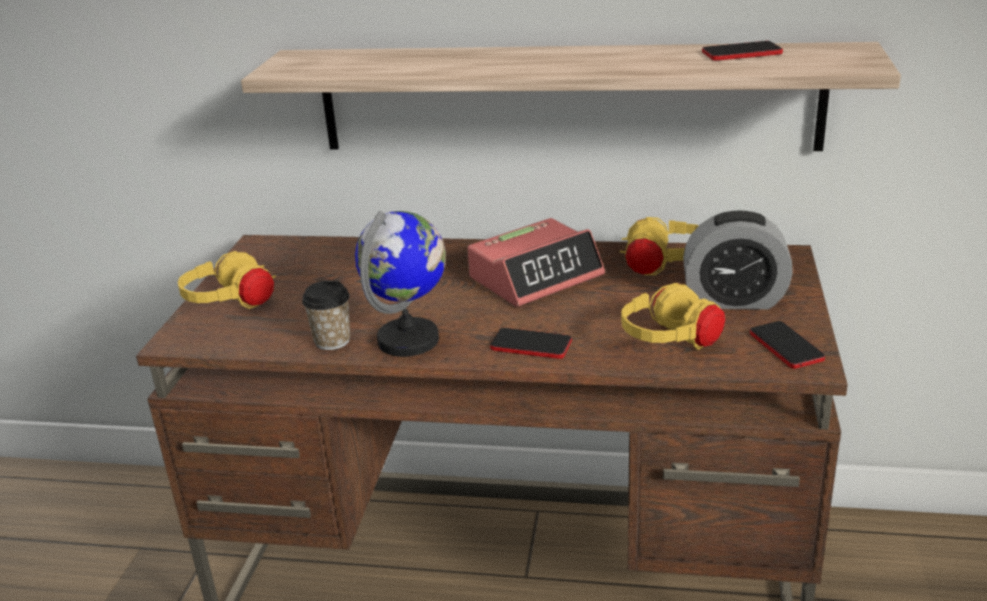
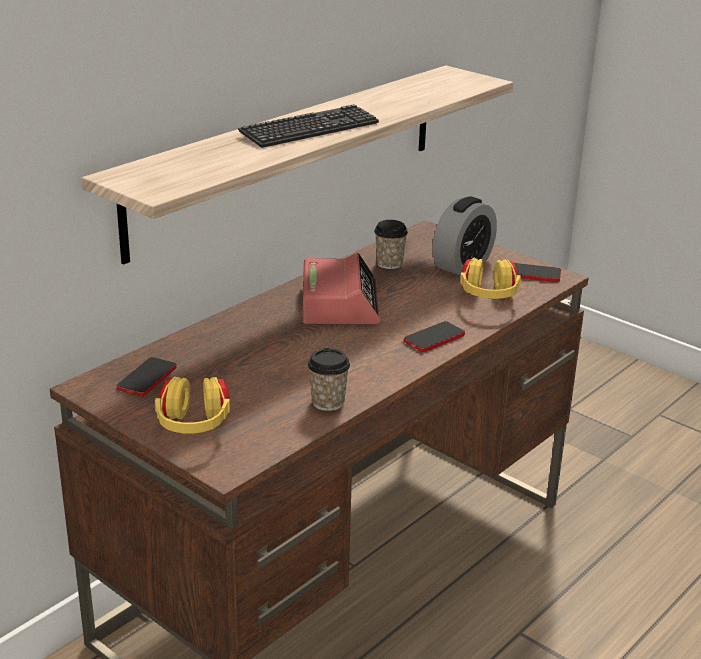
camera: 60 degrees left, 0 degrees up
(409, 340) = (369, 374): globe -> none
(525, 61) = (309, 129): none -> keyboard
(665, 266) = (389, 263): yellow headphones -> cup
(741, 53) = (408, 89): phone -> phone (147, 378)

